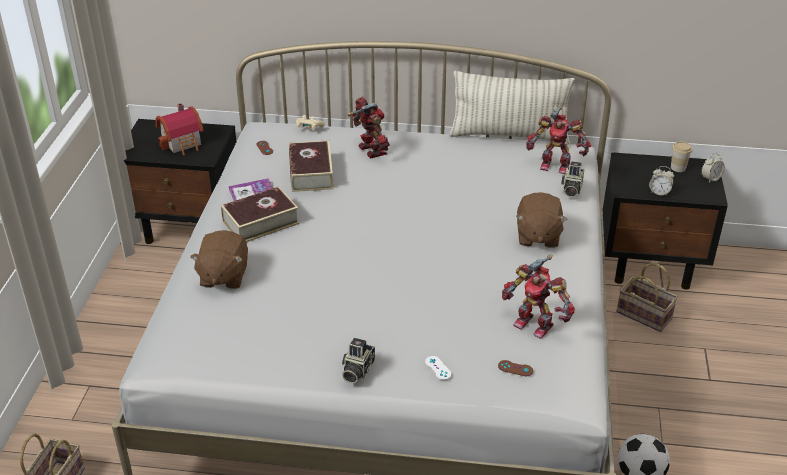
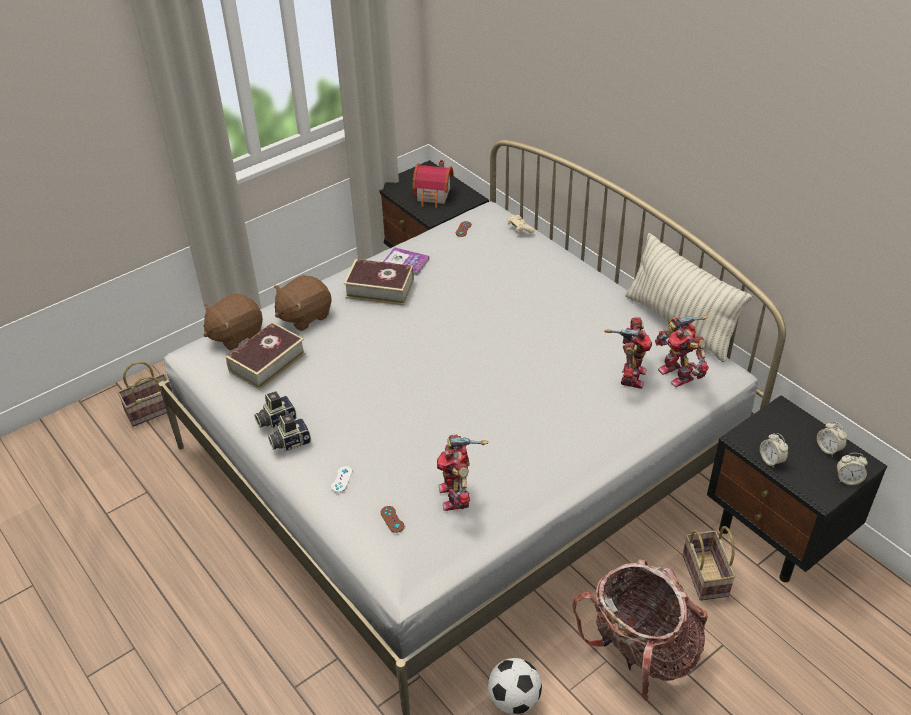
camera: 45 degrees right, 5 degrees up
(311, 173) = (467, 269): book -> book (267, 362)
(370, 151) = (537, 274): toy robot -> toy robot (630, 376)
(537, 236) = (567, 426): brown plush toy -> brown plush toy (235, 335)
(571, 189) = (660, 404): camera -> camera (276, 419)
(670, 388) = (641, 653): none -> backpack
(678, 168) = (828, 449): cup -> alarm clock

